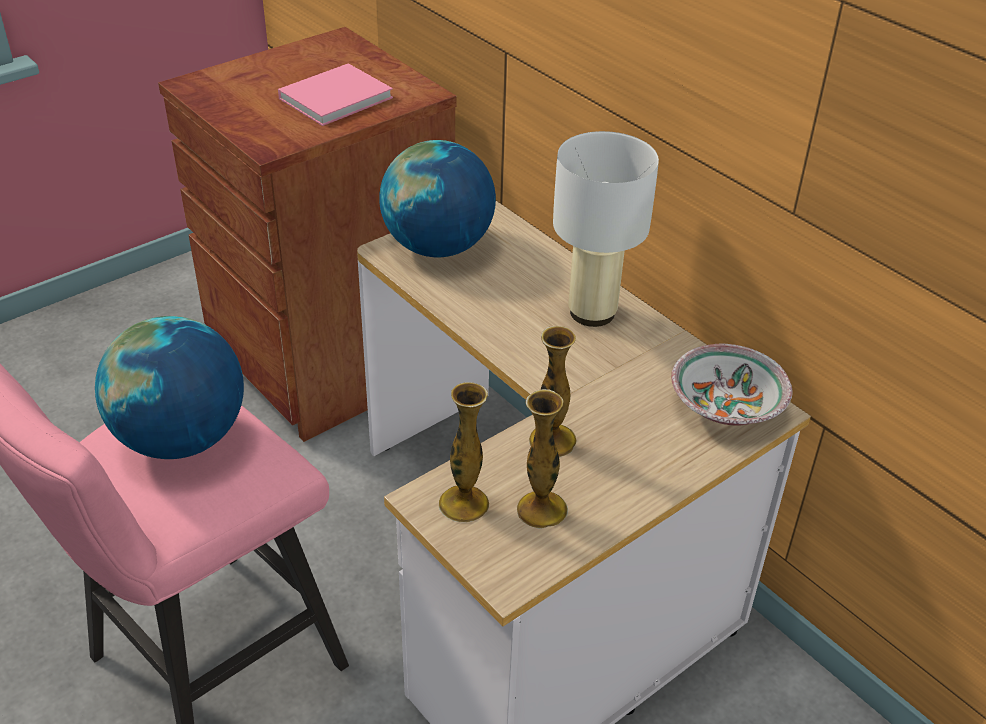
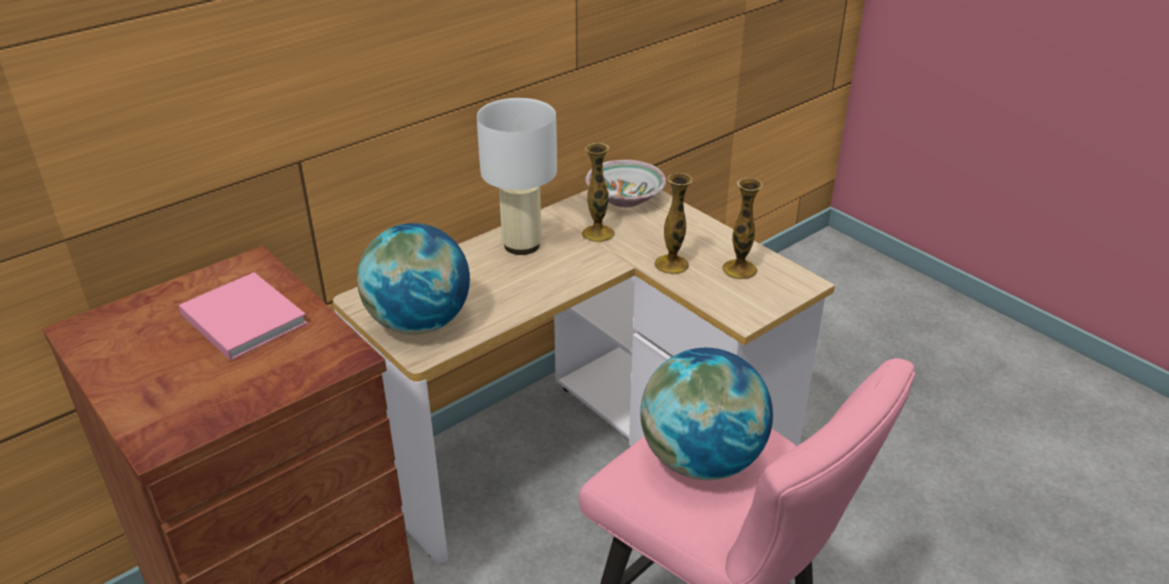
camera: 90 degrees left, 5 degrees down
(464, 504) = (743, 301): vase -> vase (598, 234)

